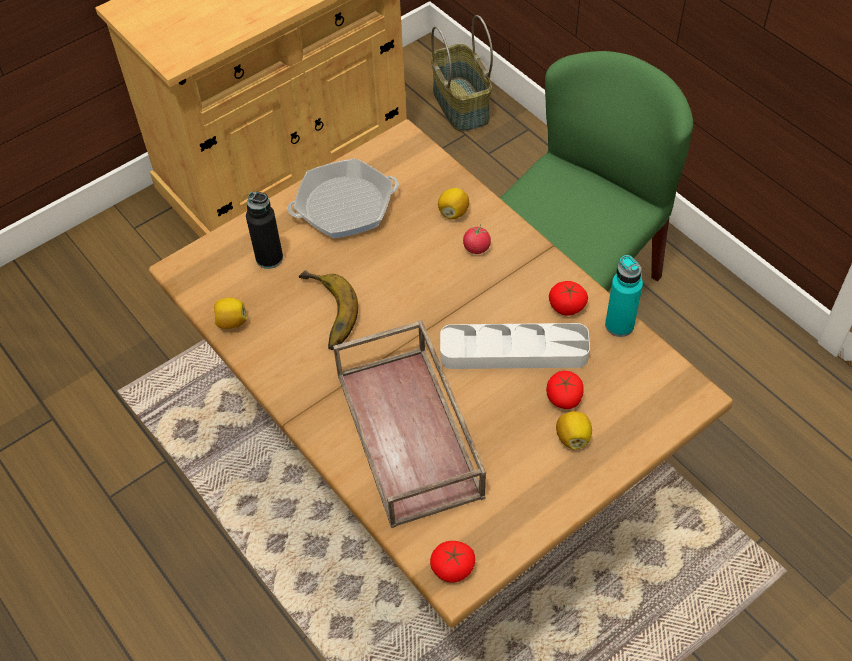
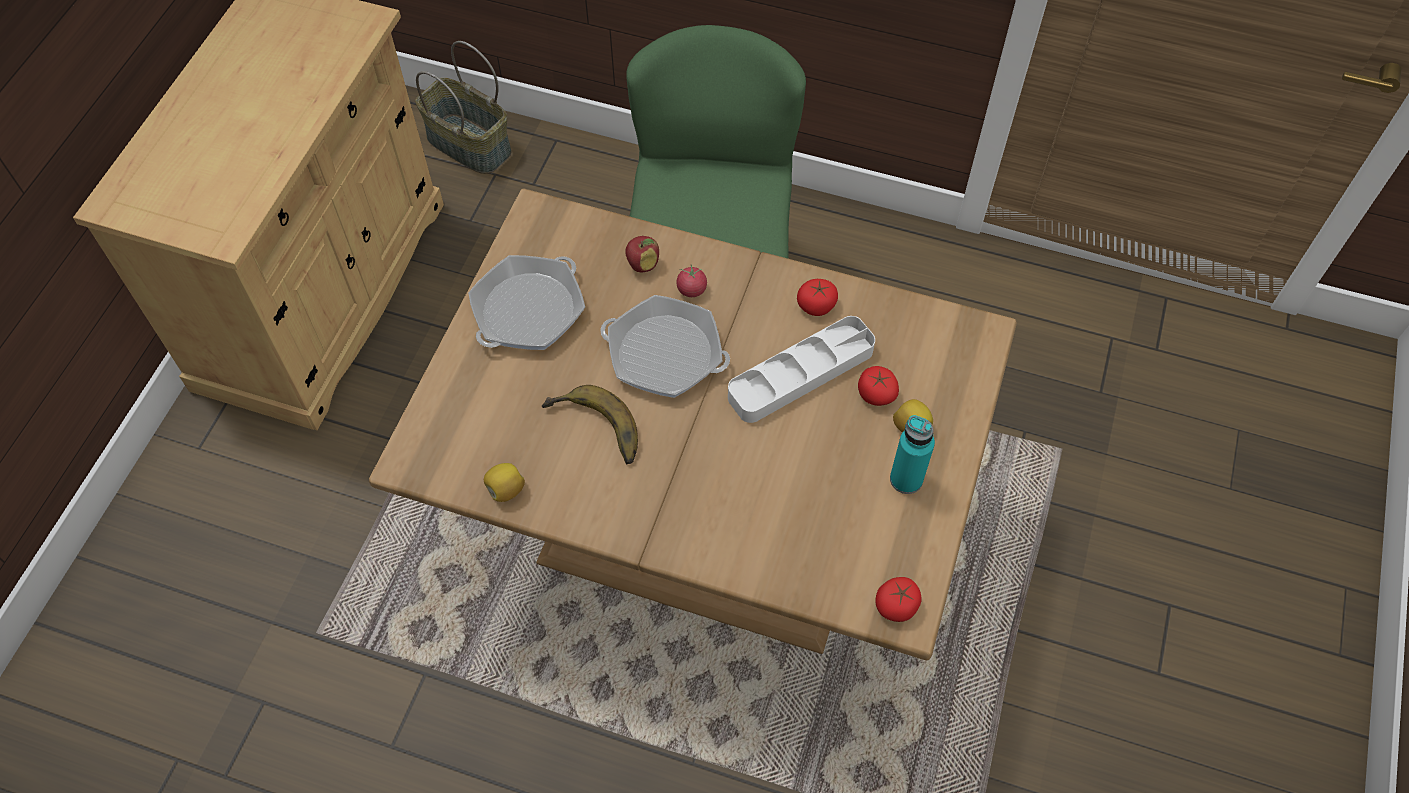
camera: 35 degrees left, 5 degrees up
(269, 258) = (493, 403): black bottle -> none
(411, 435) = (768, 505): brown tray -> none
(419, 284) = (665, 354): none -> frying pan
(453, 212) = (643, 265): lemon -> apple
(619, 325) = (875, 300): turquoise bottle -> turquoise bottle (906, 479)

